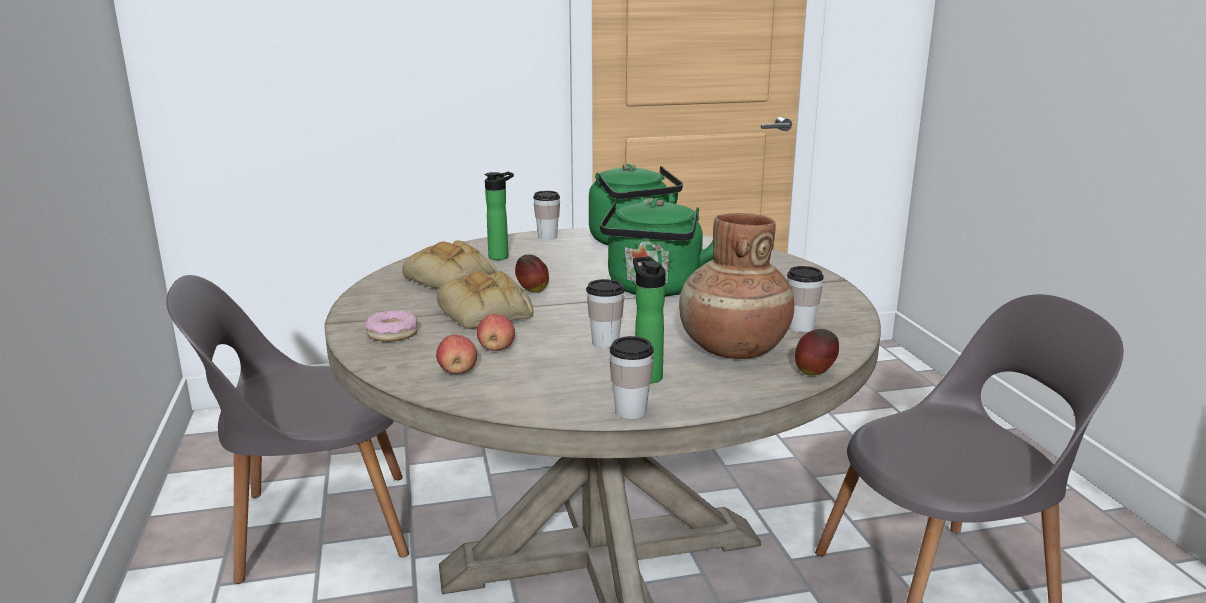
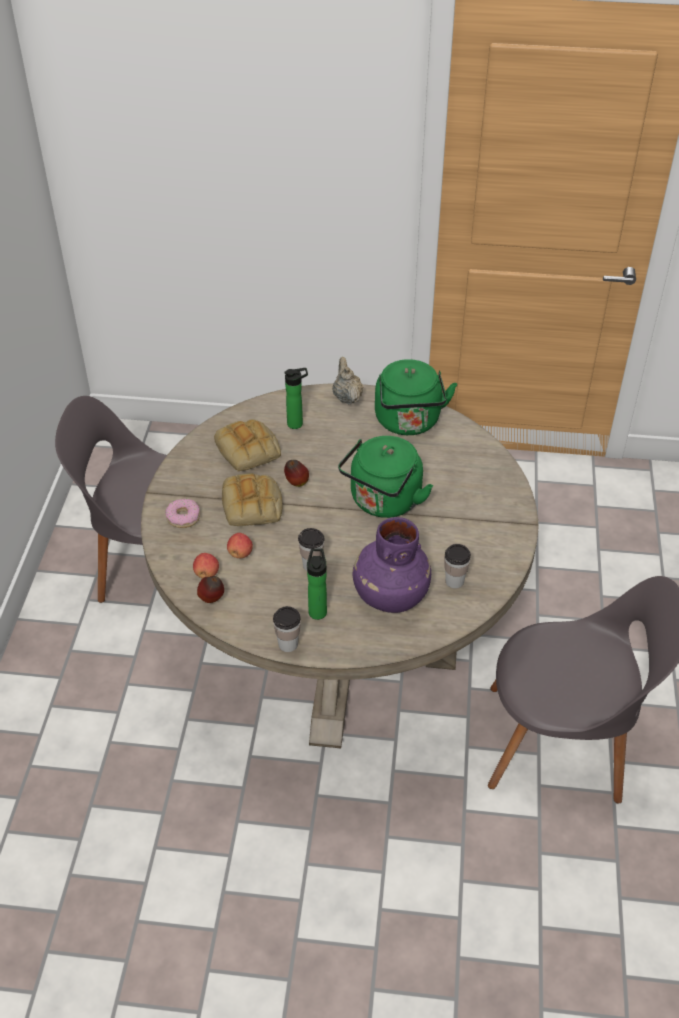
camera: 20 degrees right, 25 degrees up
(547, 237) = (347, 397): cup -> beige teapot
(732, 349) = (390, 596): brown vase -> purple vase
(814, 374) = (424, 638): apple -> apple (212, 599)

